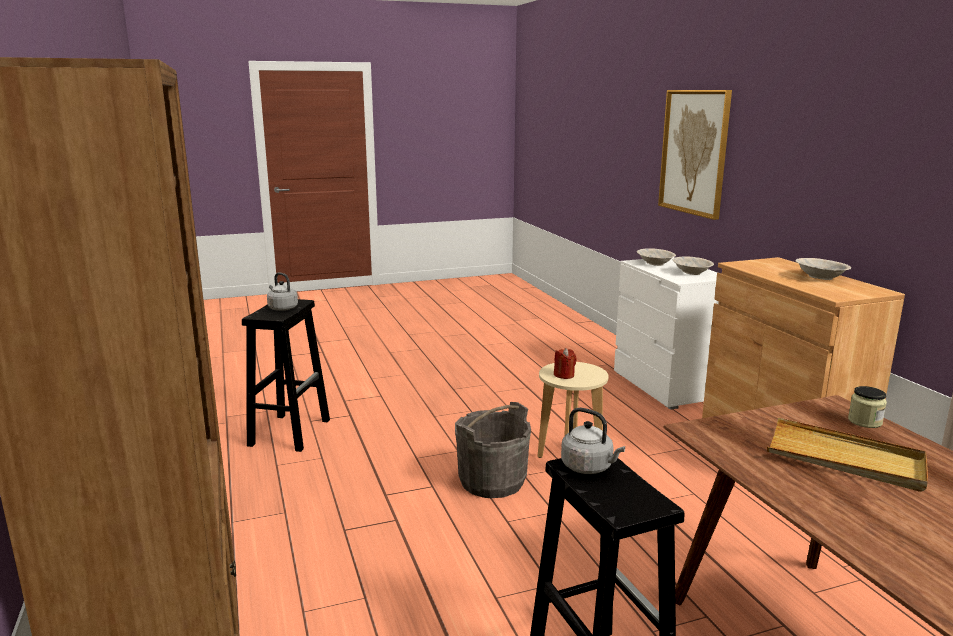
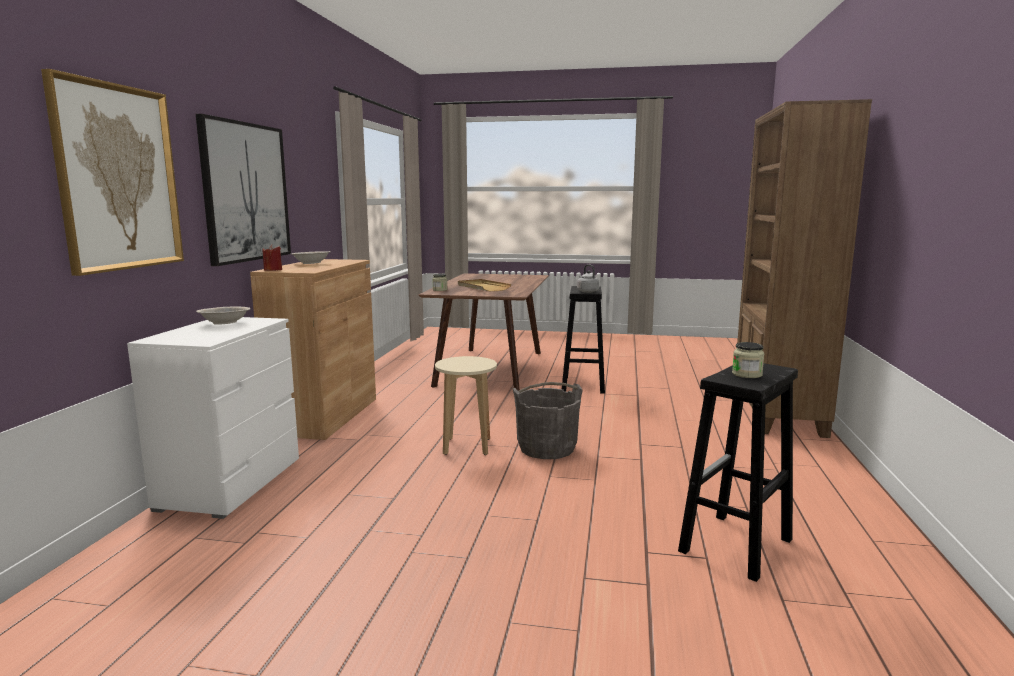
camera: 150 degrees left, 5 degrees down
(282, 308) = (747, 374): grey kettle -> jar
(564, 375) = (476, 363): red candle -> red candle (273, 270)
(655, 264) = (201, 336): beige bowl -> none
(802, 176) = (246, 192): none -> picture

